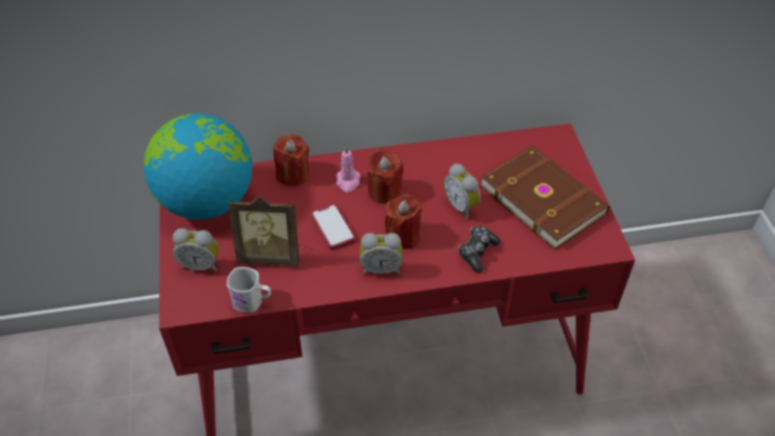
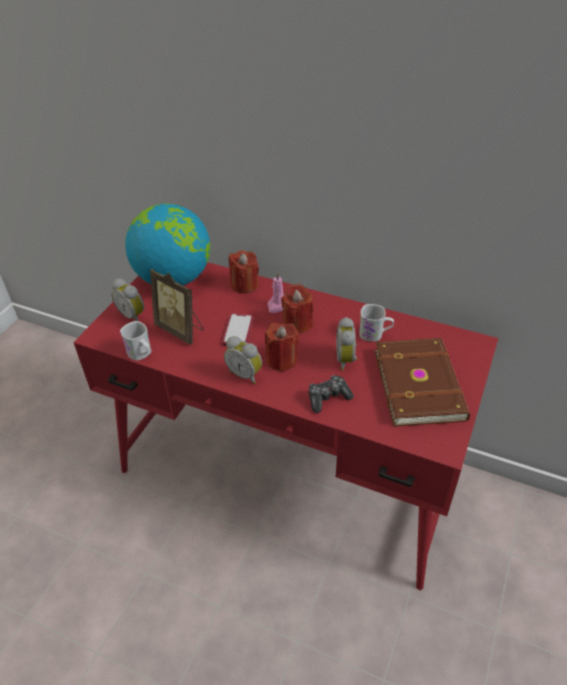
camera: 35 degrees right, 5 degrees down
(466, 169) = (375, 334): none -> white mug

